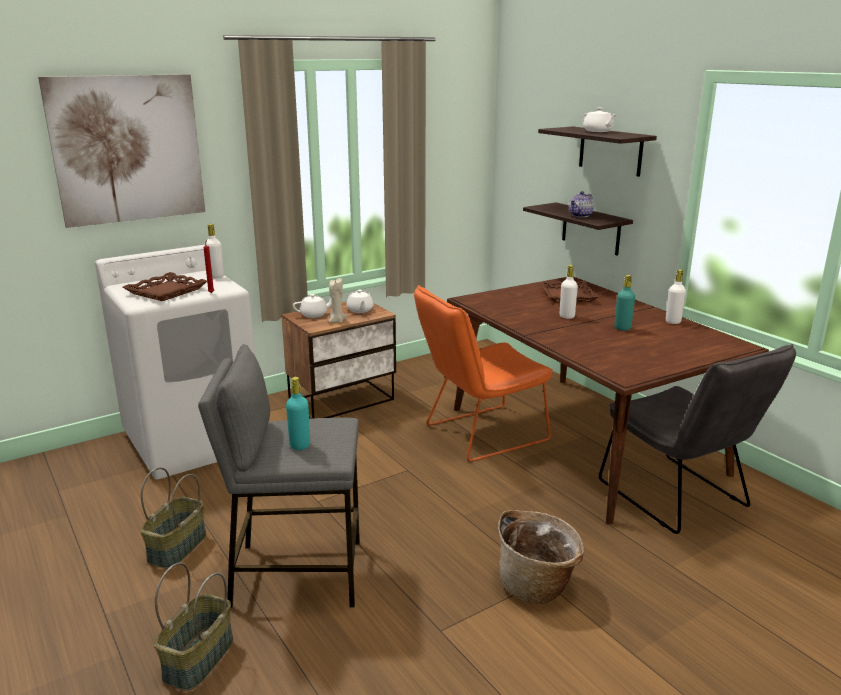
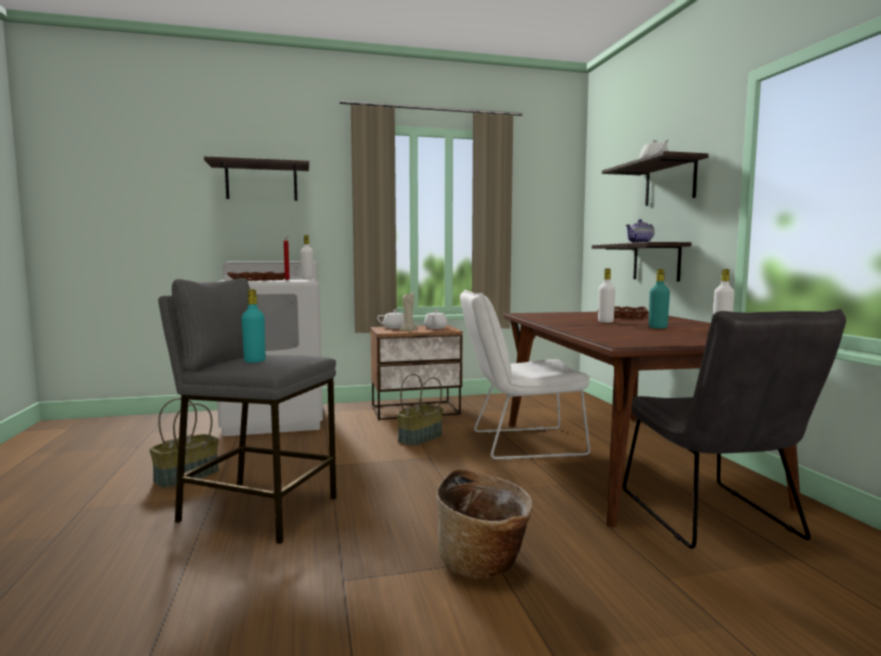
camera: 20 degrees right, 15 degrees down
(128, 149) = (261, 183): picture -> shelf
(199, 659) = (107, 554): basket -> basket (420, 438)
(479, 434) = (519, 443): orange chair -> white chair

